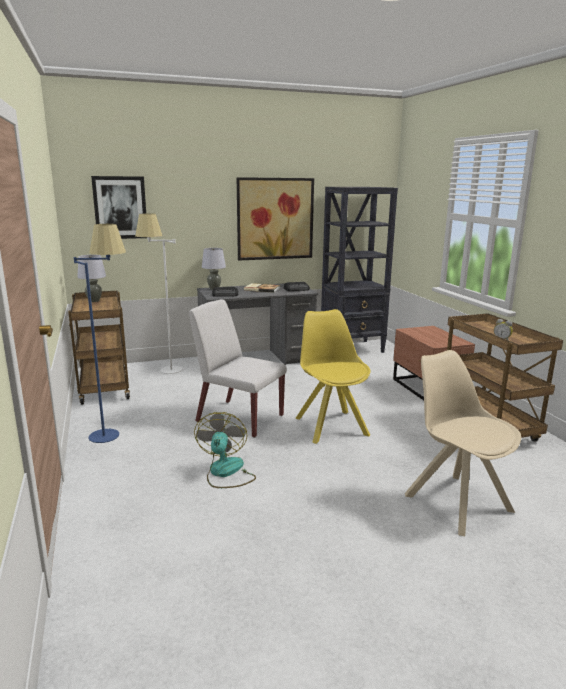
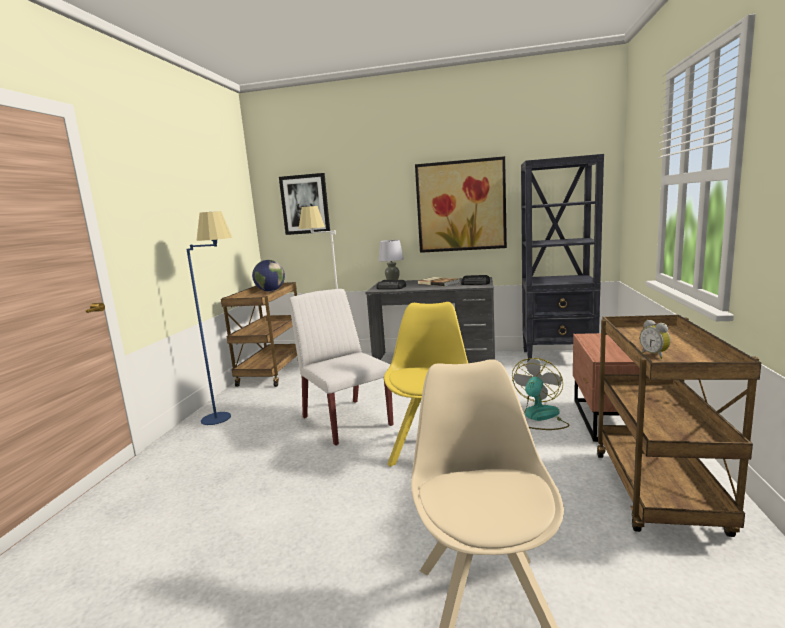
camera: 30 degrees right, 5 degrees down
(94, 301) = (270, 291): grey table lamp -> globe
(225, 472) = (262, 480): fan -> fan (539, 417)

